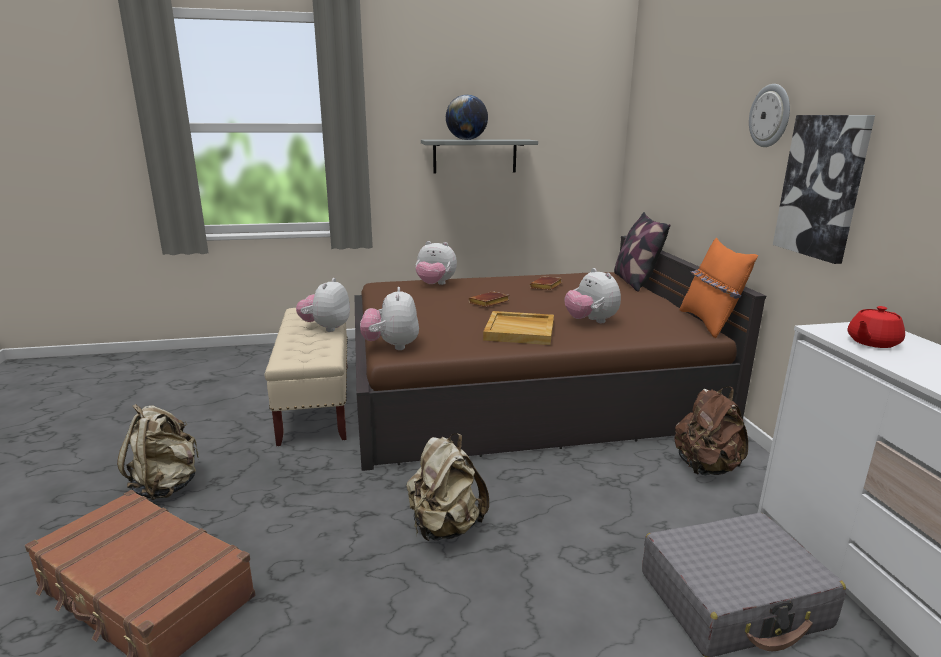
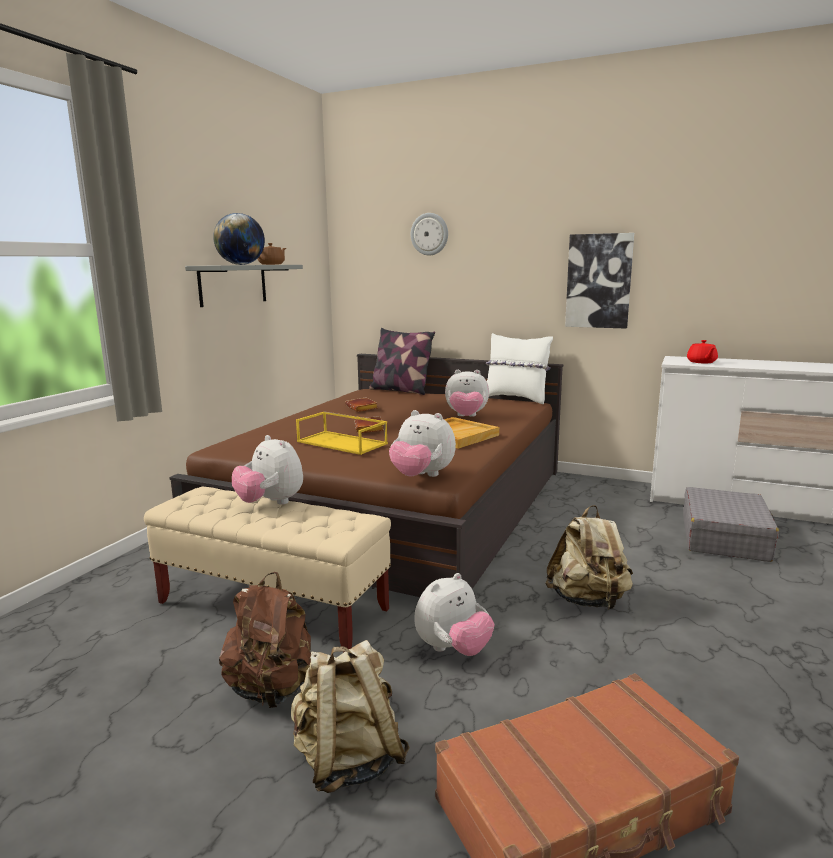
camera: 55 degrees left, 5 degrees down
(435, 285) = (273, 433): plush toy -> plush toy (453, 649)
(436, 305) = (343, 442): none -> yellow tray
(511, 139) = (272, 264): none -> brown teapot
(705, 467) = (587, 495): brown backpack -> brown backpack (272, 690)
(709, 323) = (515, 398): orange pillow -> white pillow
(770, 116) = (536, 236): wall clock -> wall clock (429, 234)

